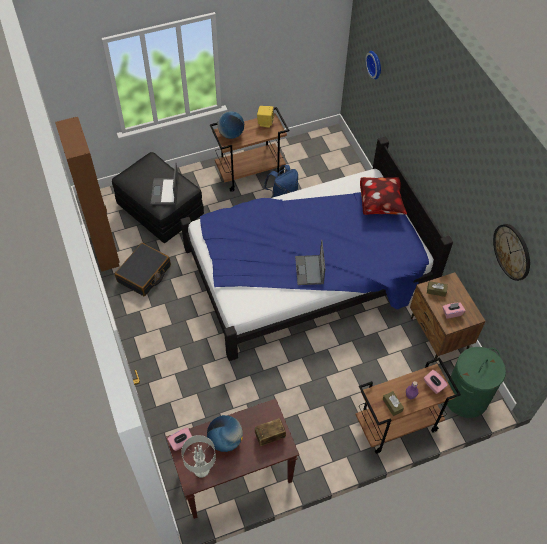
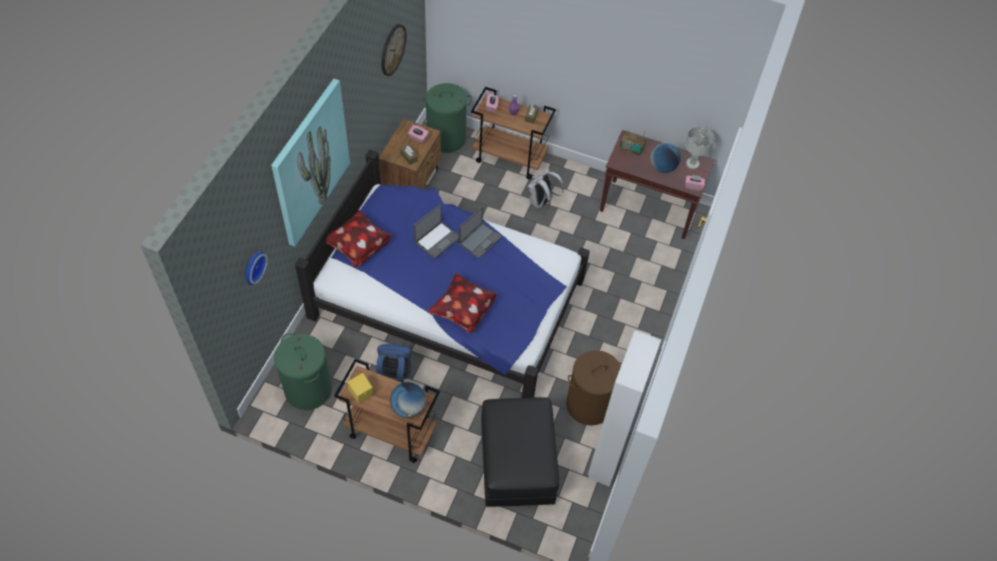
camera: 140 degrees left, 0 degrees up
(105, 251) = (606, 458): brown wardrobe -> white wardrobe
(144, 274) = (589, 405): black suitcase -> brown laundry basket
(165, 192) = (520, 420): laptop -> laptop (436, 240)
(266, 216) = (462, 311): none -> pillow
(322, 158) = (308, 389): none -> green laundry basket
(327, 403) = (541, 202): none -> white backpack
(424, 115) = (309, 162): none -> picture

